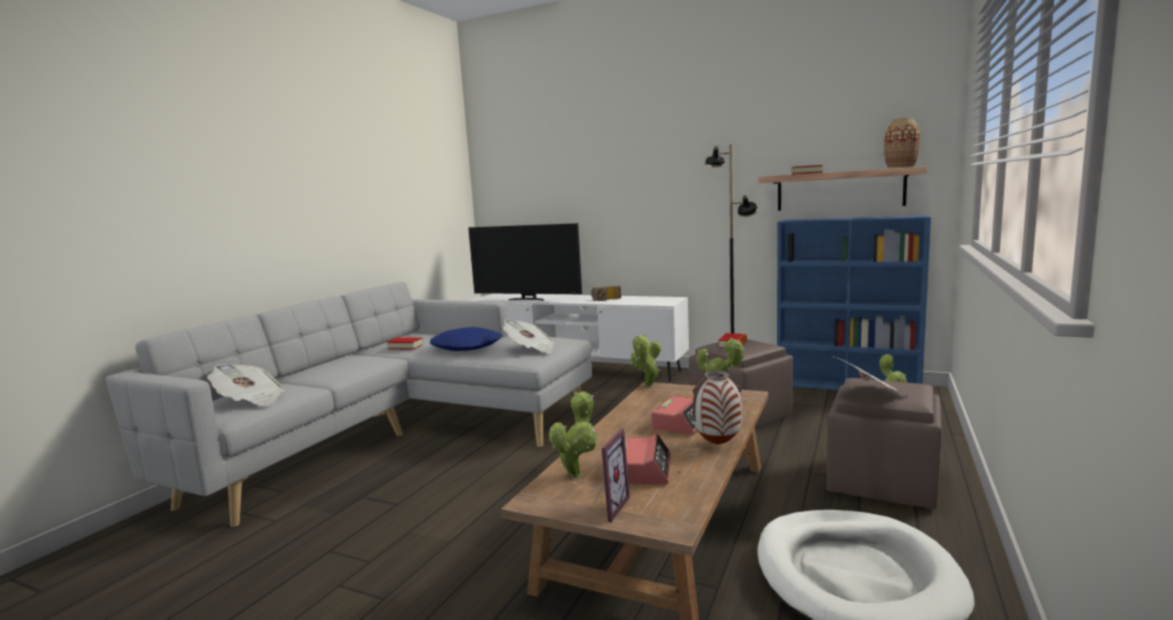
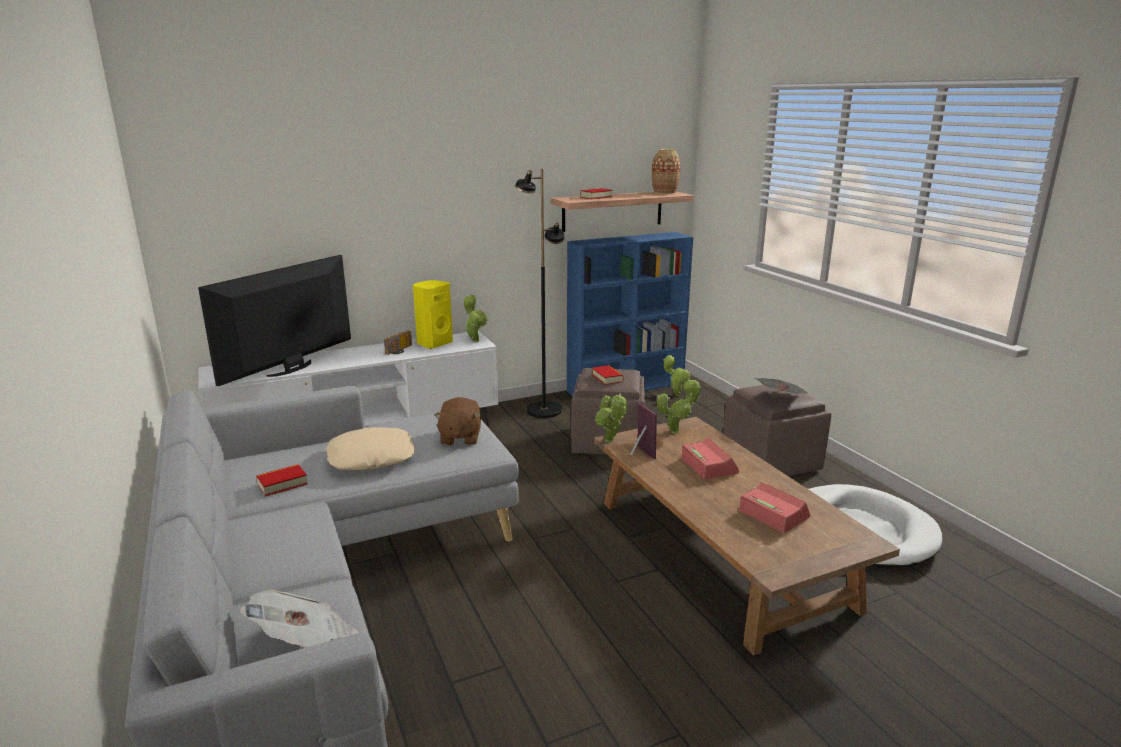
camera: 50 degrees left, 10 degrees up
(467, 347) = (371, 457): blue pillow -> beige pillow
(528, 299) = (292, 369): television -> television turned 150 degrees clockwise
(531, 350) = (460, 438): newspaper -> brown plush toy
(577, 473) = (748, 539): potted plant -> potted plant (475, 340)
(607, 507) = (818, 551): picture frame -> picture frame (639, 453)
(637, 299) = (434, 343): none -> yellow speaker
(718, 444) = (765, 474): vase -> none

